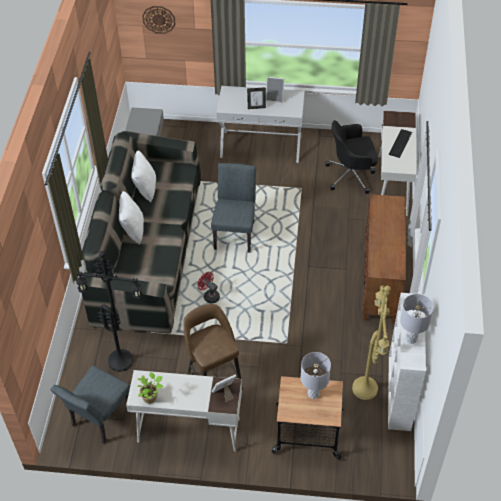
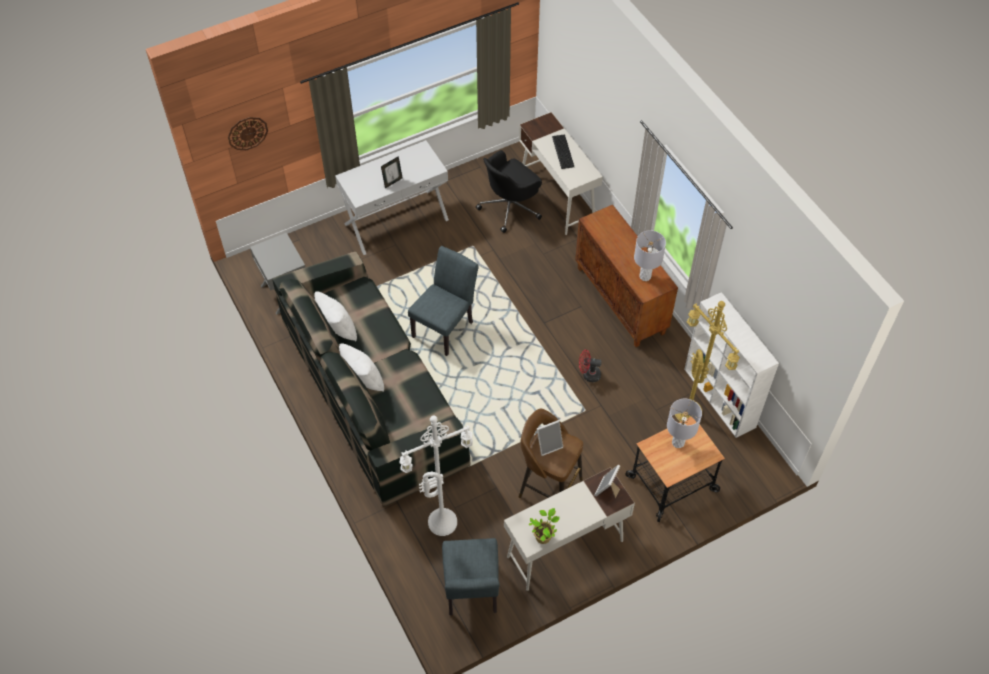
camera: 35 degrees left, 5 degrees up
(122, 359) = (443, 520): black floor lamp -> white floor lamp
(209, 296) = (474, 406): red fan -> red fan (588, 374)
(235, 232) = (446, 326): grey chair -> grey chair turned 60 degrees clockwise
(275, 98) = (403, 162): picture frame -> picture frame (549, 445)
(411, 338) = (743, 340): grey table lamp -> grey table lamp (645, 276)

